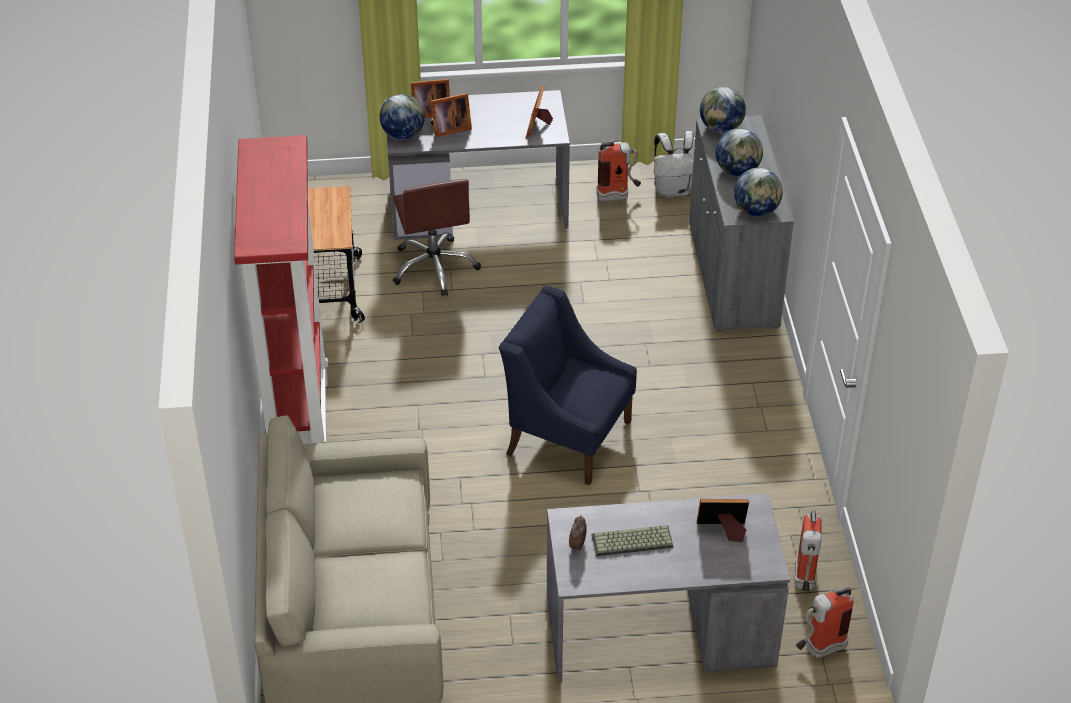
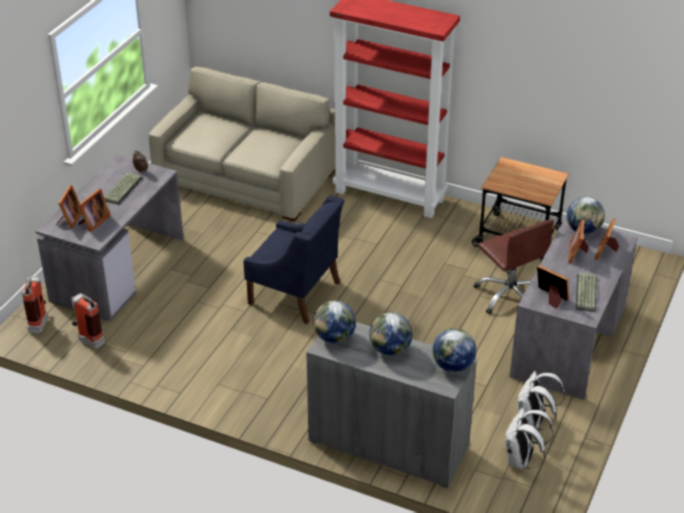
camera: 120 degrees right, 5 degrees down
(434, 267) = (510, 296): brown office chair -> brown office chair turned 135 degrees counterclockwise
(511, 107) = (587, 293): none -> keyboard
(567, 436) = (295, 293): blue armchair -> blue armchair turned 60 degrees clockwise
(618, 196) = (533, 423): fire extinguisher -> white backpack
(739, 558) = (69, 219): none -> picture frame

